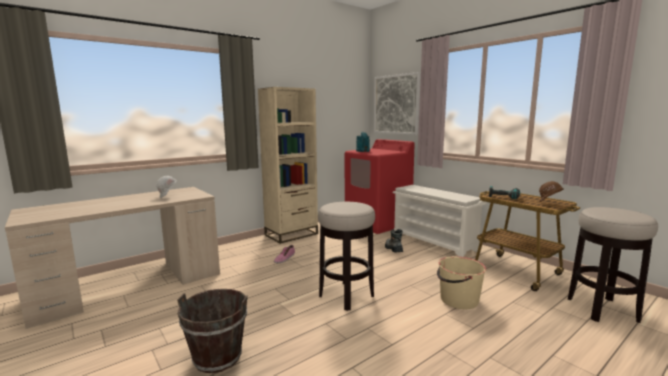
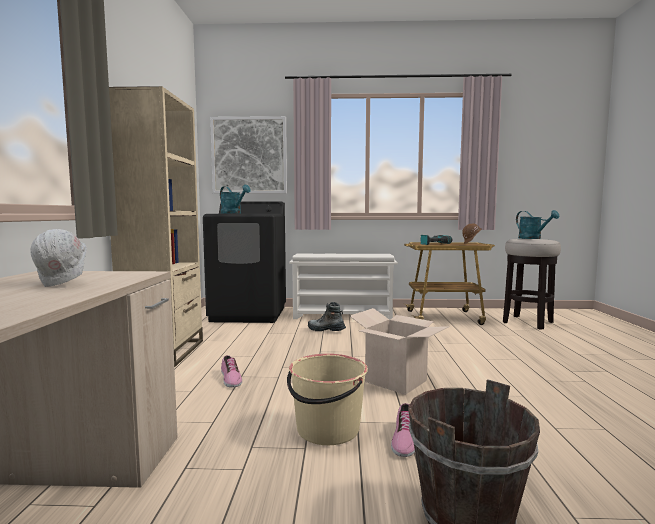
camera: 50 degrees left, 5 degrees down
(274, 320) = (403, 439): none -> shoe
(346, 295) = (396, 381): stool -> cardboard box
(378, 223) = (249, 314): red washing machine -> black washing machine
(458, 300) = (467, 347): beige bucket -> beige bucket (327, 429)
(620, 211) = (533, 238): none -> turquoise watering can

